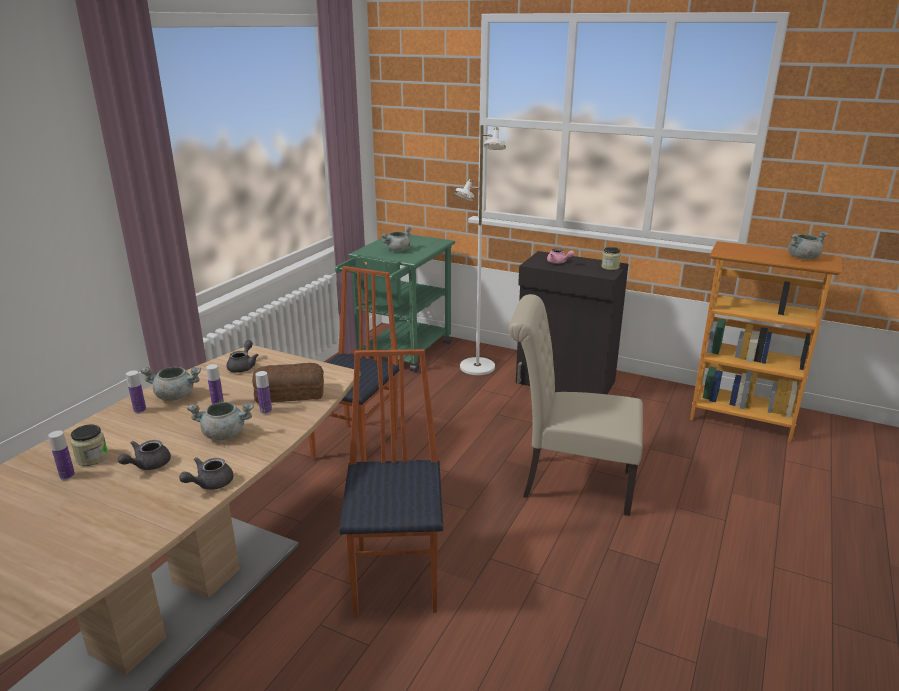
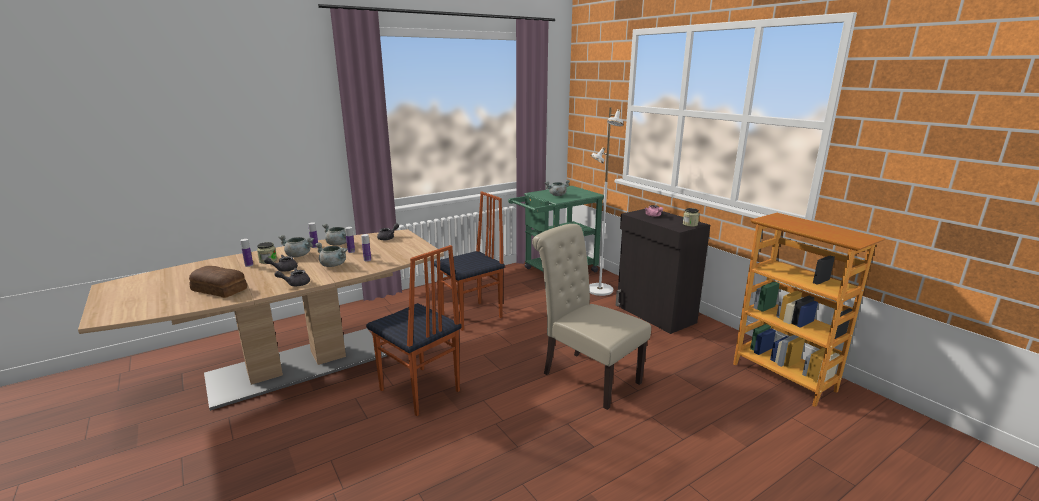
camera: 30 degrees right, 5 degrees down
(289, 393) = (390, 254): bread -> bread (219, 289)
(398, 578) = (419, 391): chair -> chair turned 105 degrees clockwise
(803, 257) = (839, 233): grey cooking pot -> grey cooking pot (299, 255)

